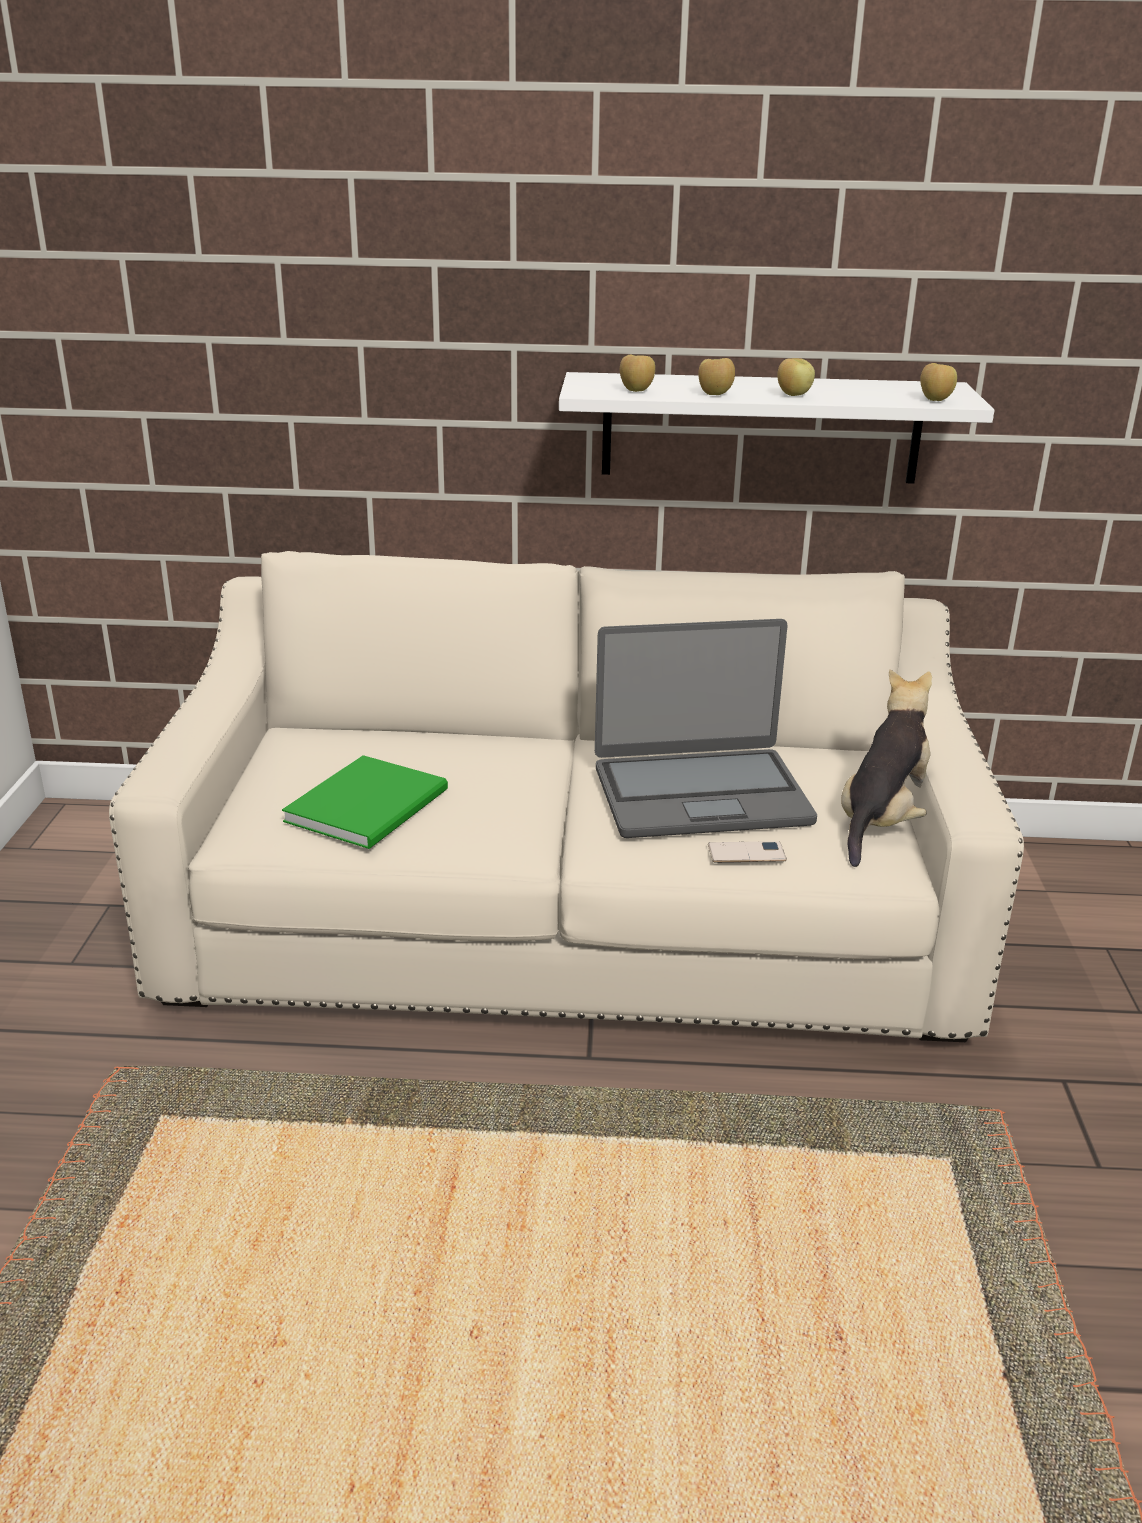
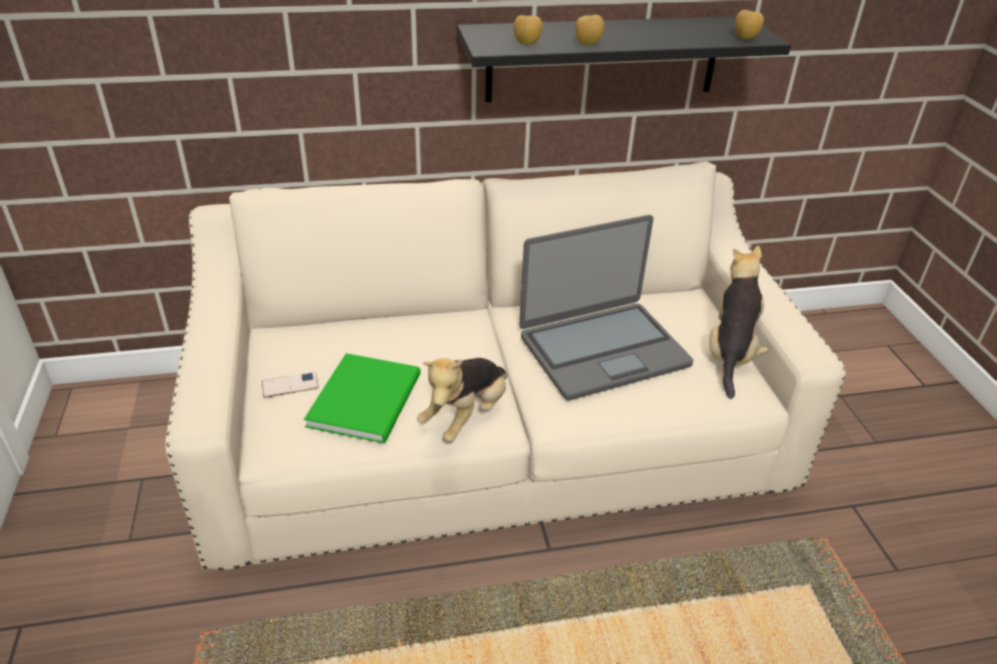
camera: 15 degrees left, 10 degrees up
(487, 839) = (466, 416): none -> plush toy
(746, 853) = (656, 399): phone -> phone (290, 385)
(761, 428) = (603, 59): white shelf -> black shelf
(794, 395) = (645, 40): apple -> none

